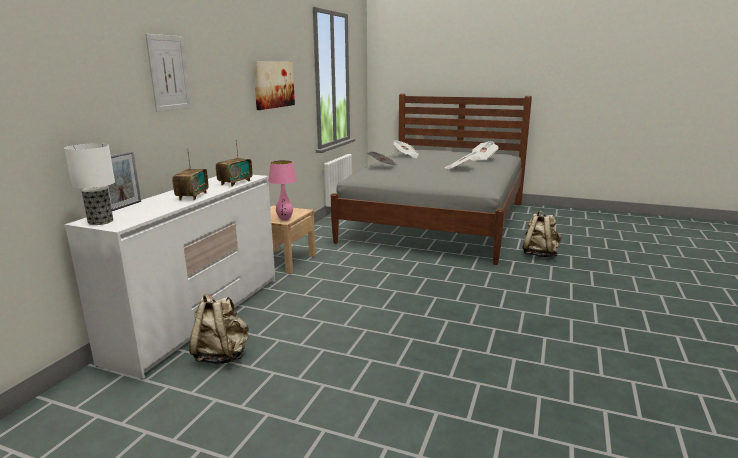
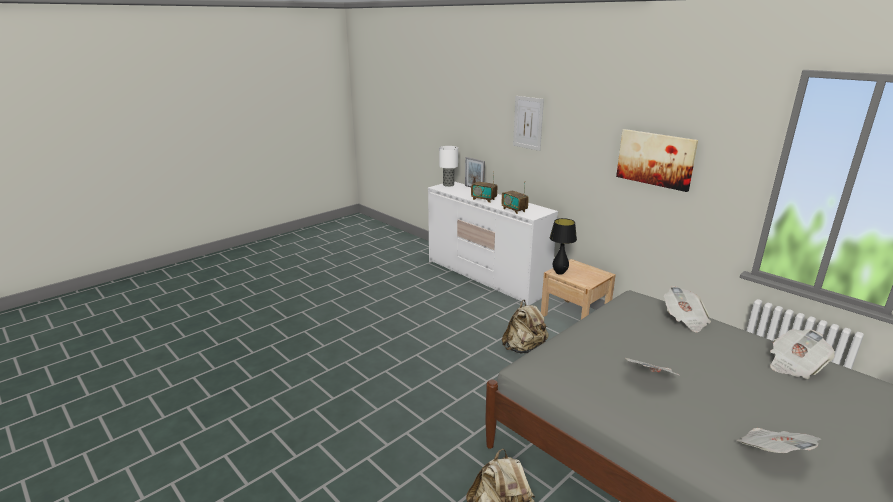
camera: 115 degrees right, 5 degrees up
(222, 355) = (433, 279): beige backpack -> beige backpack (524, 349)
(284, 219) = (559, 273): pink table lamp -> black table lamp

